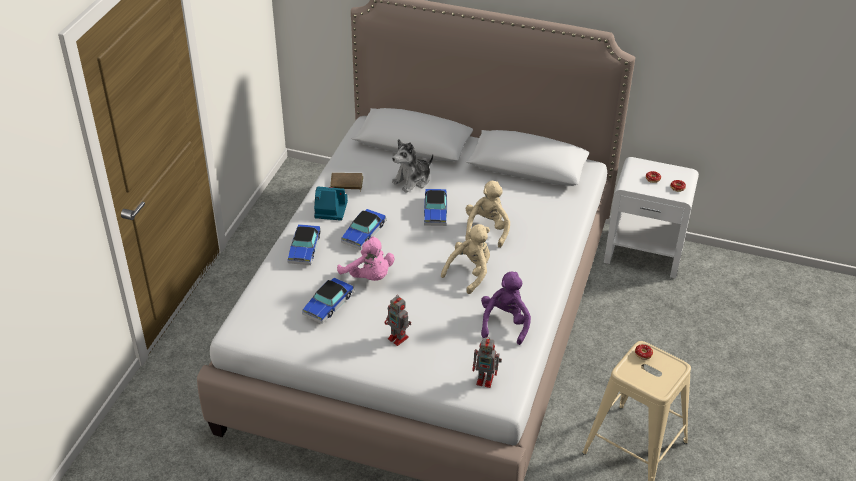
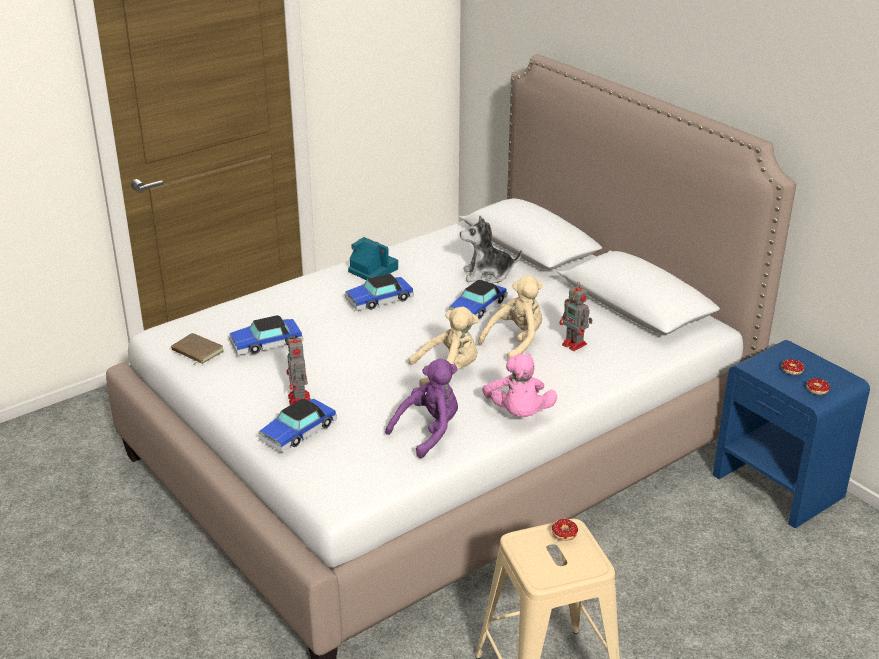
camera: 35 degrees right, 10 degrees down
(304, 249) = (306, 292): toy car -> toy car (298, 432)
(346, 183) = (415, 255): brown book -> brown book (196, 351)
(369, 277) = (337, 336): pink plush toy -> pink plush toy (518, 414)
(486, 380) = (341, 474): toy robot -> toy robot (575, 345)
(644, 253) = (779, 486): white nightstand -> blue nightstand

